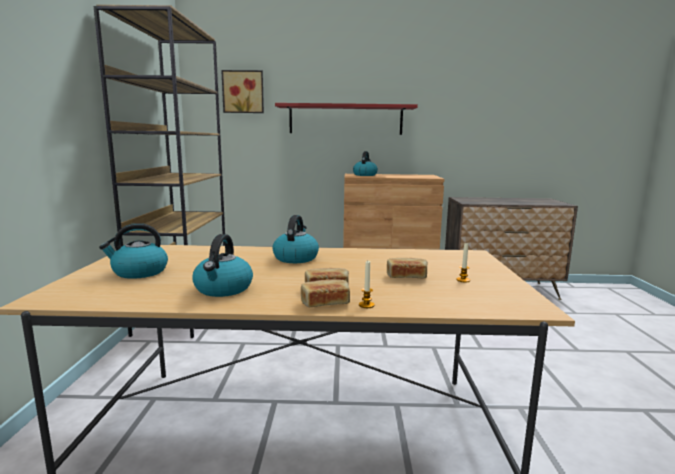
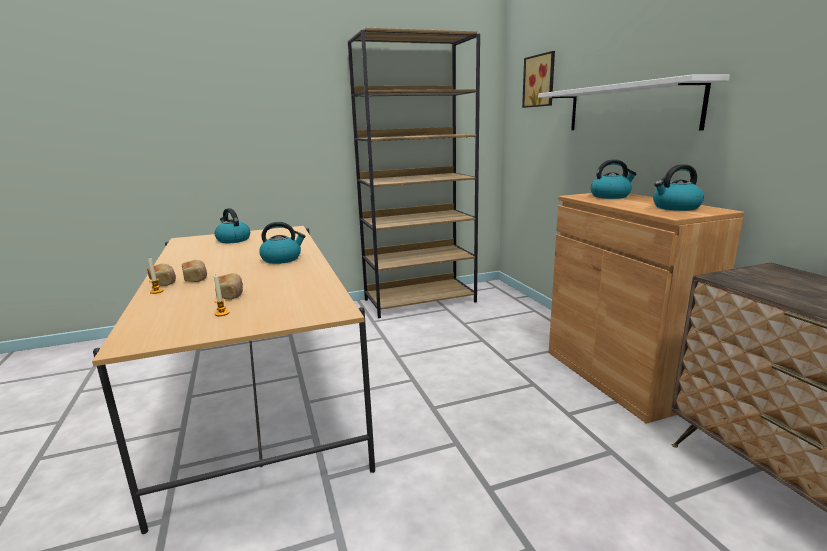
camera: 70 degrees right, 5 degrees up
(223, 289) = (197, 259): kettle -> kettle (675, 207)
(345, 119) = (629, 108): red shelf -> white shelf

